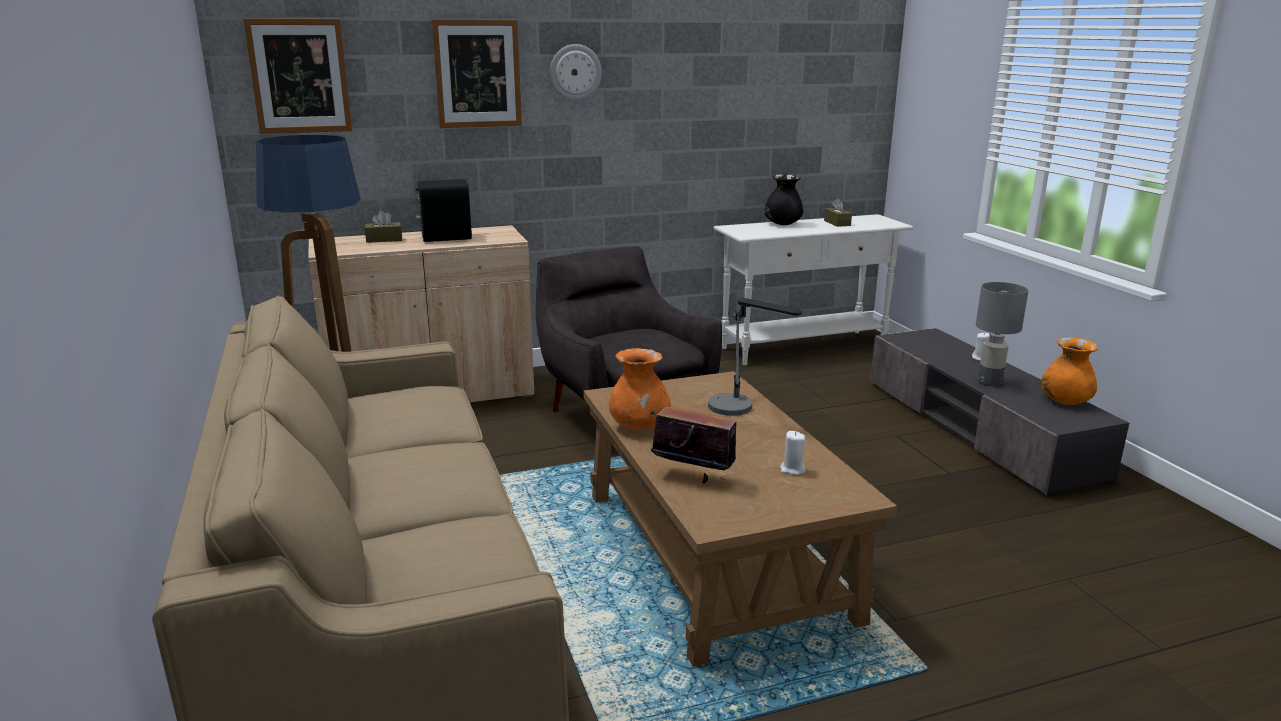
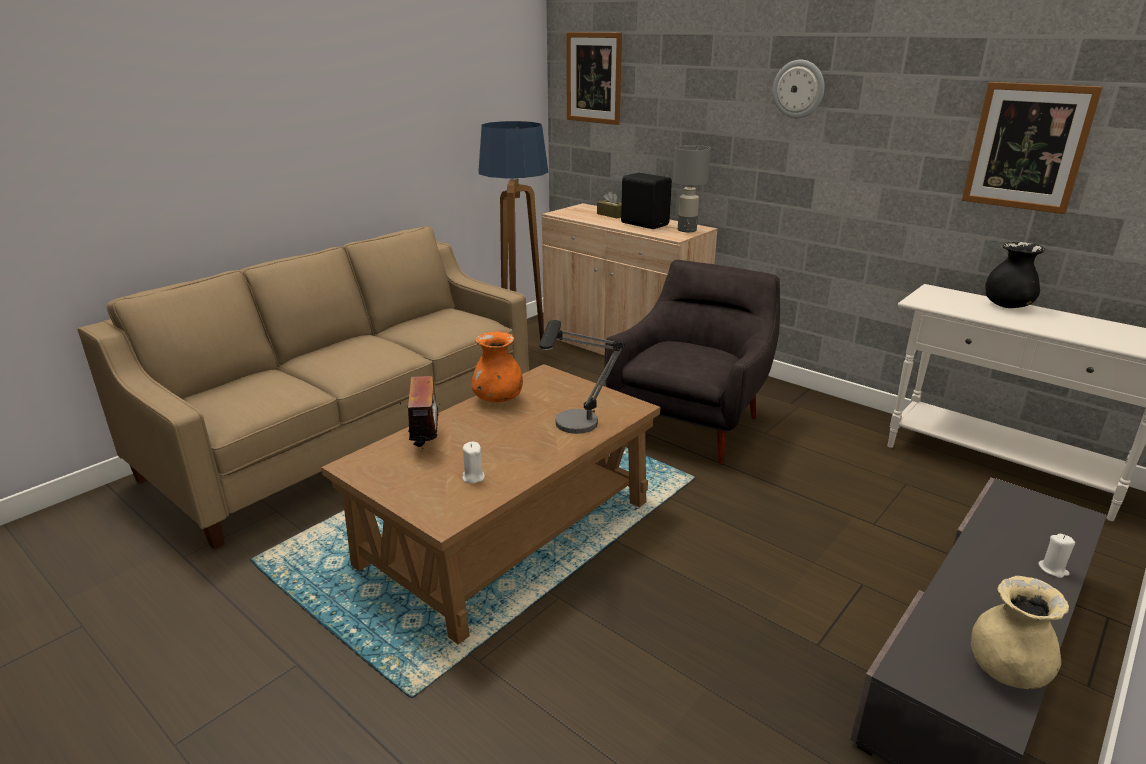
camera: 60 degrees right, 5 degrees up
(477, 74) = (712, 84): picture -> picture (1027, 147)
(837, 223) = (1086, 327): brown tissue box -> none
(989, 382) = (971, 590): grey table lamp -> grey table lamp (686, 230)
(1065, 402) = (1006, 671): orange vase -> beige vase

